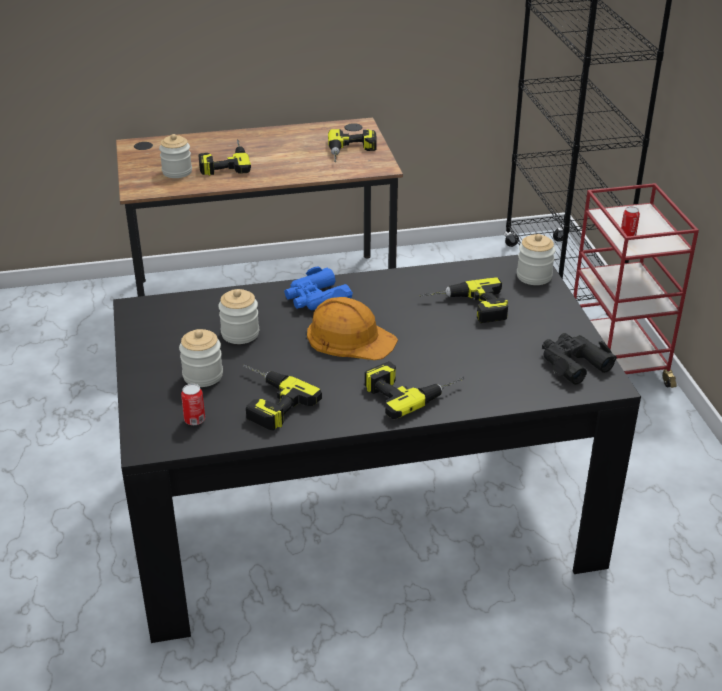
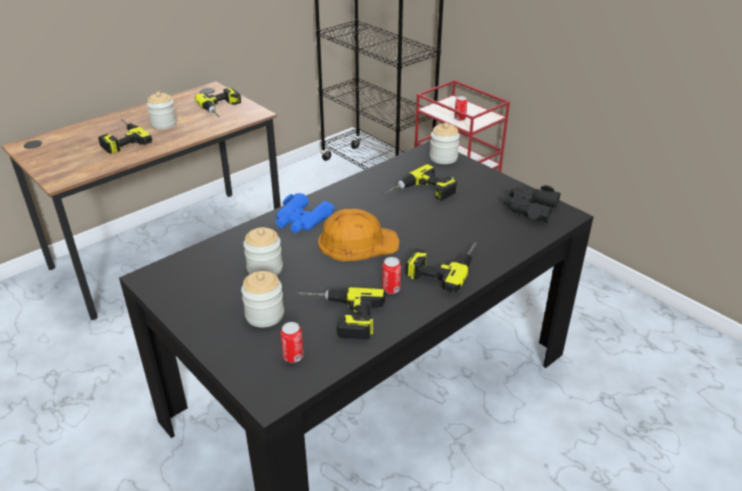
camera: 30 degrees left, 0 degrees up
(177, 172) = (84, 157): jar -> jar (164, 124)
(337, 393) = (391, 289): none -> can

